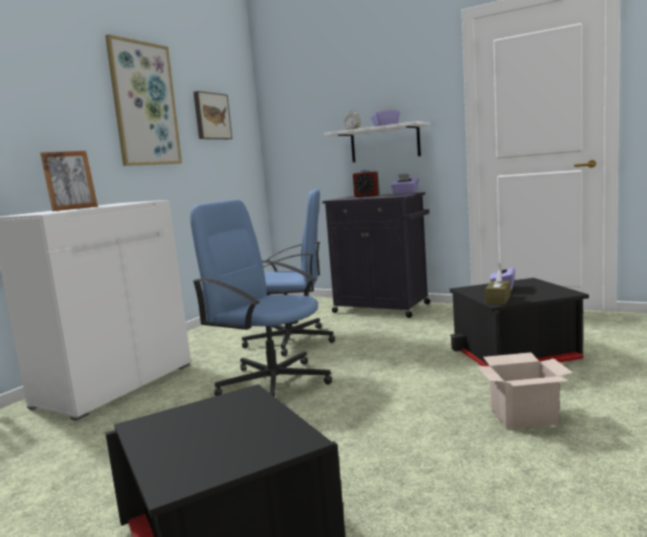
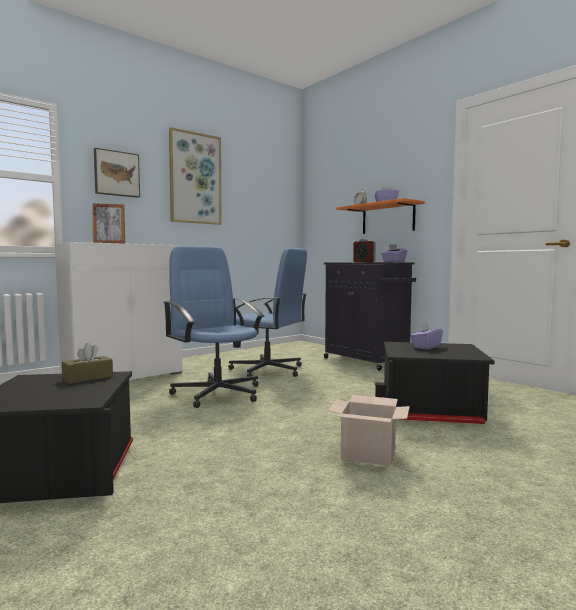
camera: 20 degrees right, 5 degrees down
(211, 116) = (255, 191): picture -> picture (116, 174)
(384, 143) = (388, 219): white shelf -> orange shelf
(498, 299) = (405, 353): brown tissue box -> brown tissue box (88, 378)

